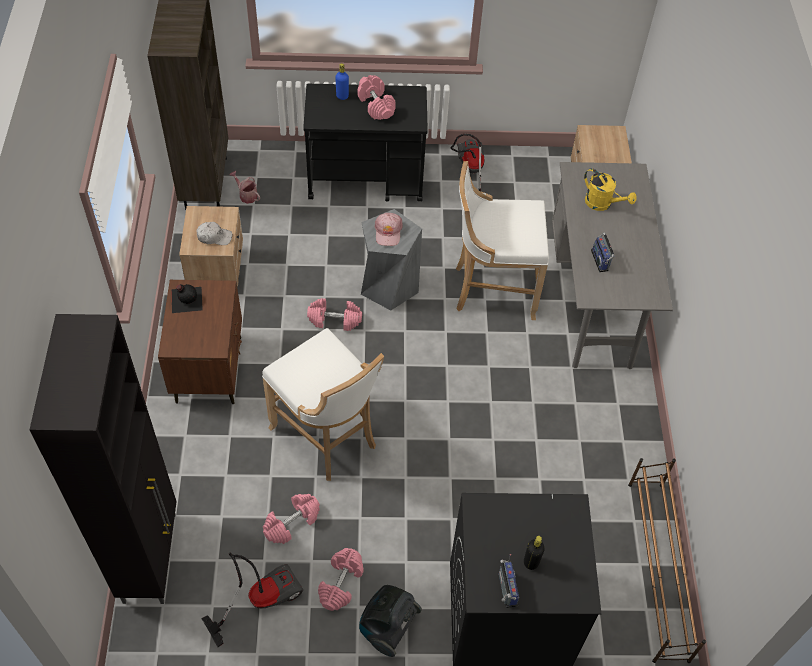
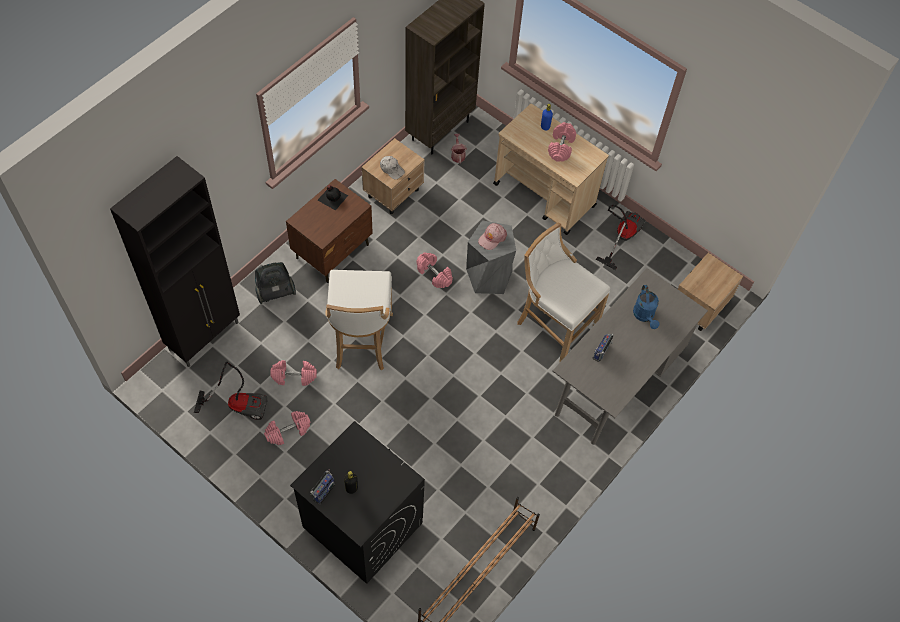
camera: 40 degrees right, 5 degrees up
(366, 180) = (545, 195): black cart -> beige cart
(387, 628) = (289, 476): vacuum cleaner -> vacuum cleaner (275, 292)
(602, 204) = (644, 316): yellow watering can -> blue watering can

